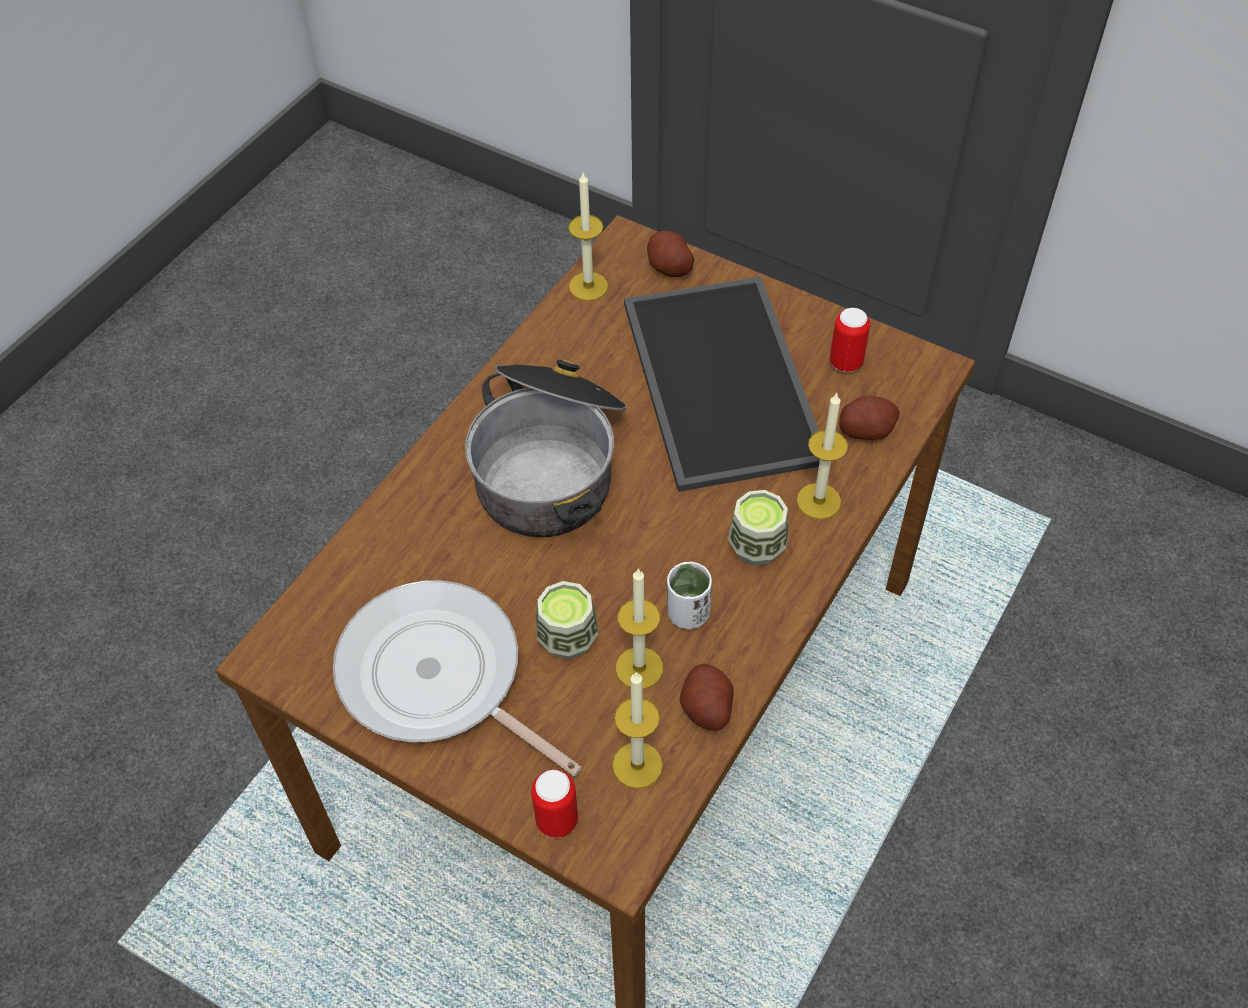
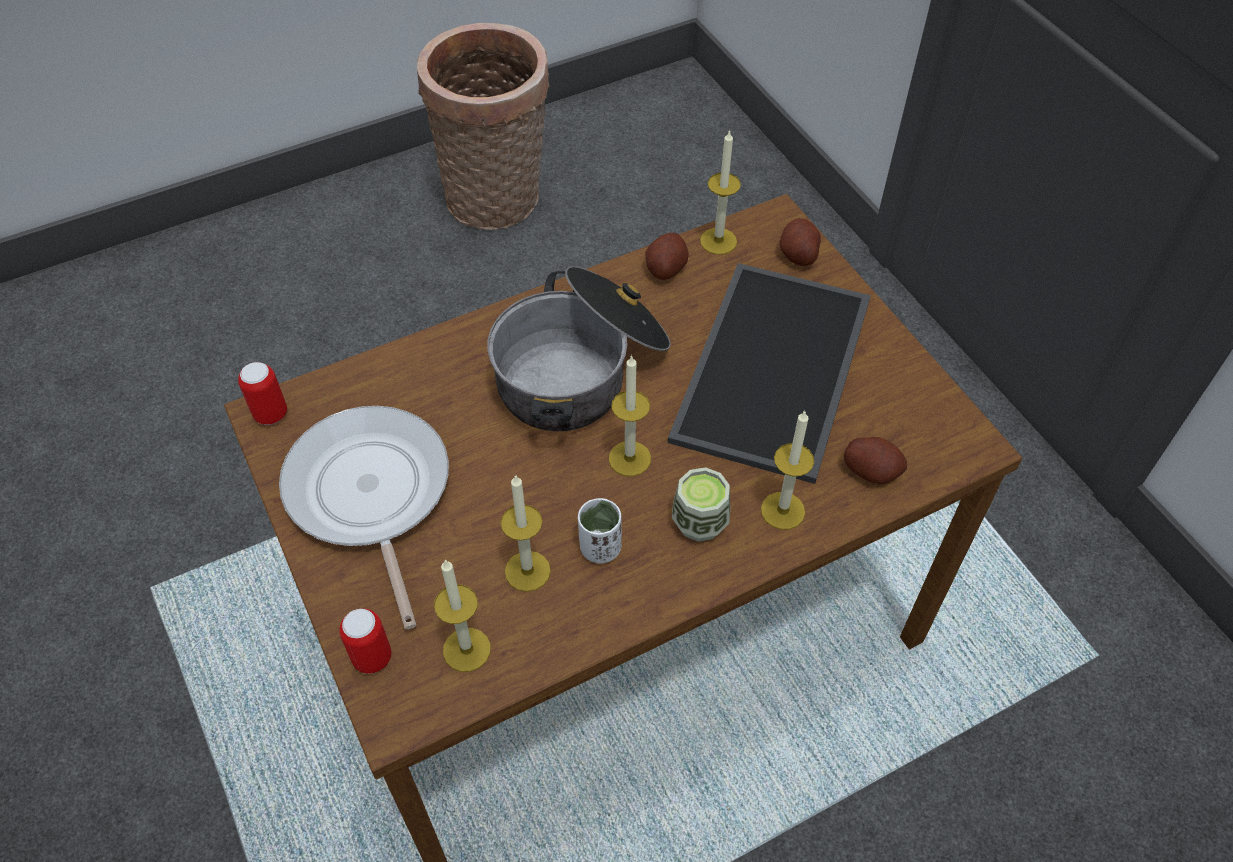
camera: 30 degrees right, 0 degrees up
(223, 357) = (498, 201): none -> basket
(567, 638) = (490, 516): cup -> none
(655, 522) = (629, 458): none -> candle
(706, 708) = (557, 634): potato -> potato (665, 268)
(846, 362) = (896, 403): can -> can (271, 414)

